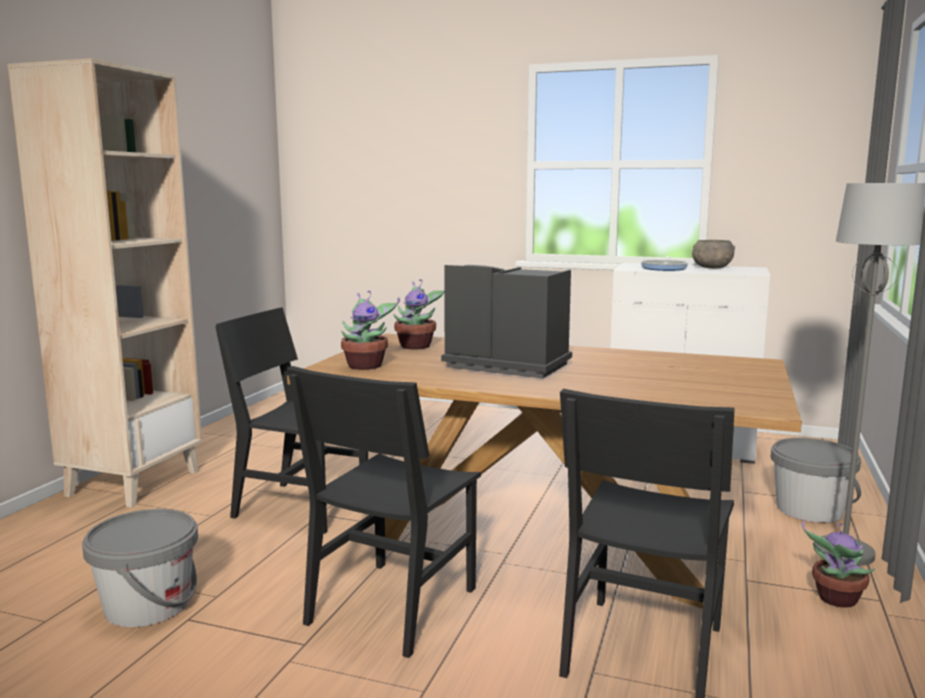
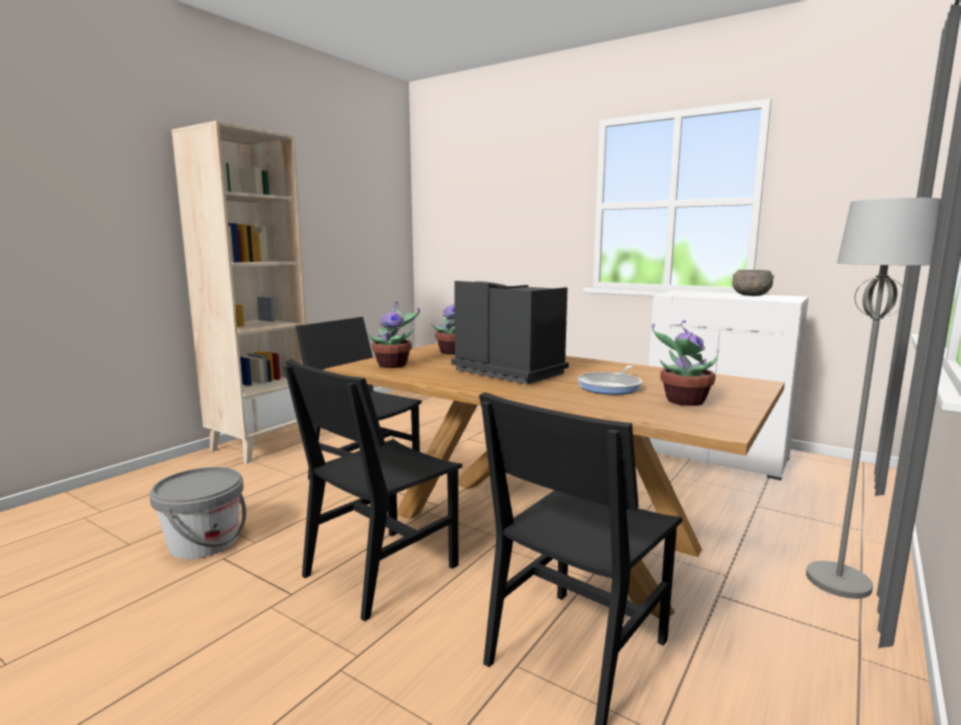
camera: 15 degrees right, 0 degrees up
(664, 268) = (703, 294): frying pan -> frying pan (611, 386)
(809, 510) = (819, 532): grey bucket -> none
(835, 599) = (807, 631): potted plant -> potted plant (683, 401)

